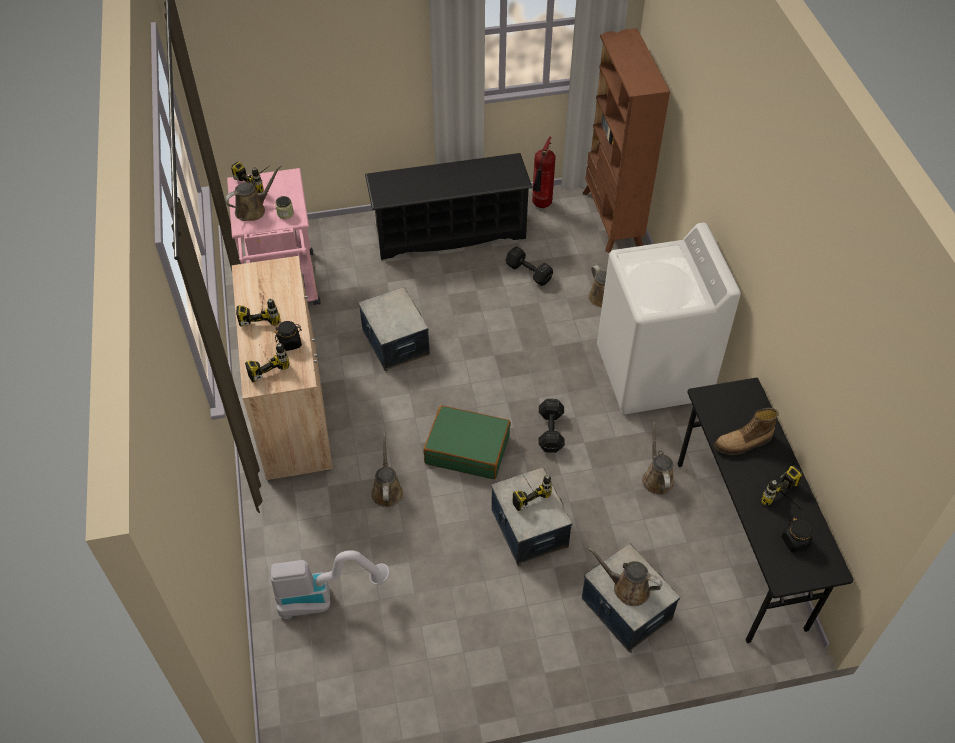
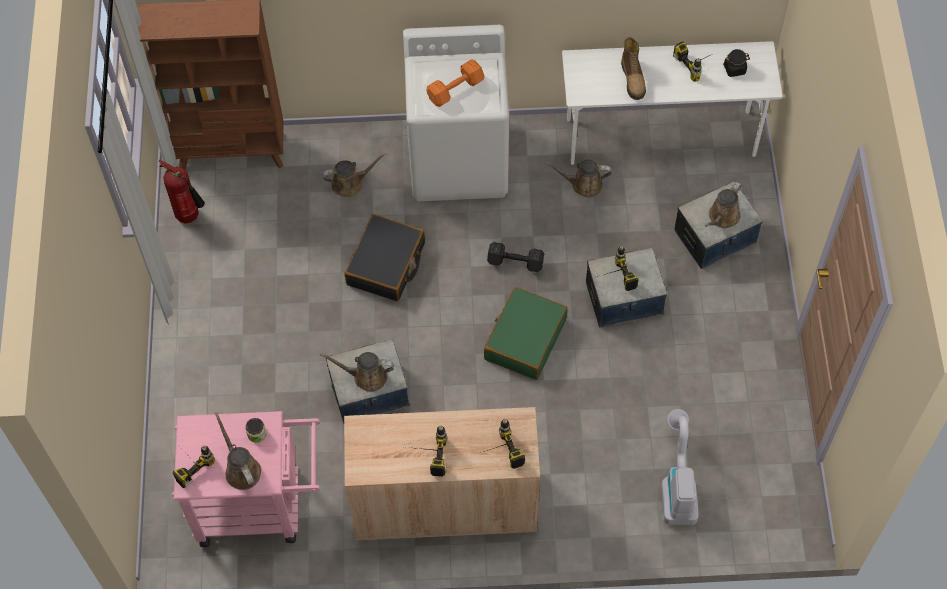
camera: 80 degrees left, 10 degrees up
(290, 343) = (473, 428): black jar -> none
(387, 490) = (563, 418): brown watering can -> brown watering can (366, 376)
(449, 232) = (210, 317): black shoe rack -> none
(525, 336) = (386, 264): none -> black suitcase
(529, 273) = (296, 246): black dumbbell -> none
(657, 279) = (457, 89): none -> orange dumbbell
(740, 544) = (661, 137): black desk -> white desk

